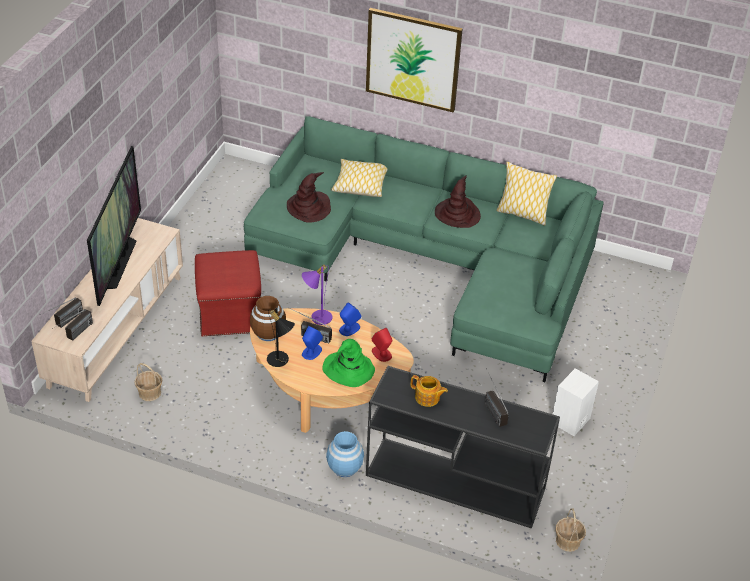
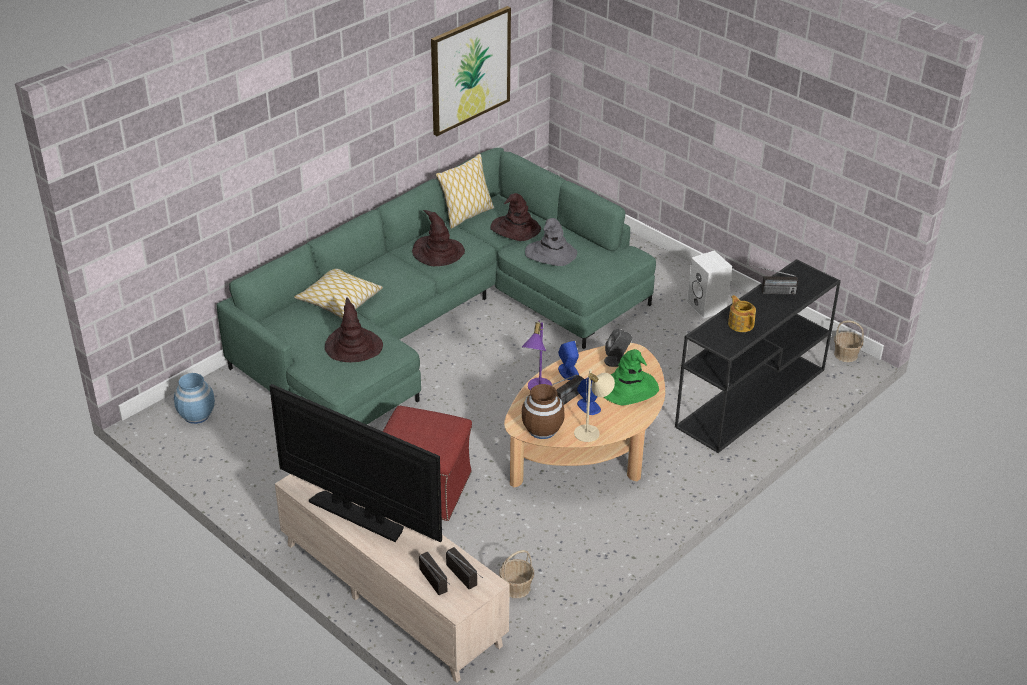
camera: 65 degrees left, 5 degrees down
(280, 361) = (591, 432): black table lamp -> beige table lamp
(344, 467) = (701, 464): blue vase -> blue vase (196, 415)
(382, 353) = (617, 360): red speaker -> grey speaker
(413, 59) = (312, 135): picture -> picture (470, 70)
(427, 398) = (741, 324): teapot -> teapot turned 75 degrees counterclockwise
(503, 276) = (550, 254): none -> grey hat
(523, 246) = (515, 229): none -> brown hat

